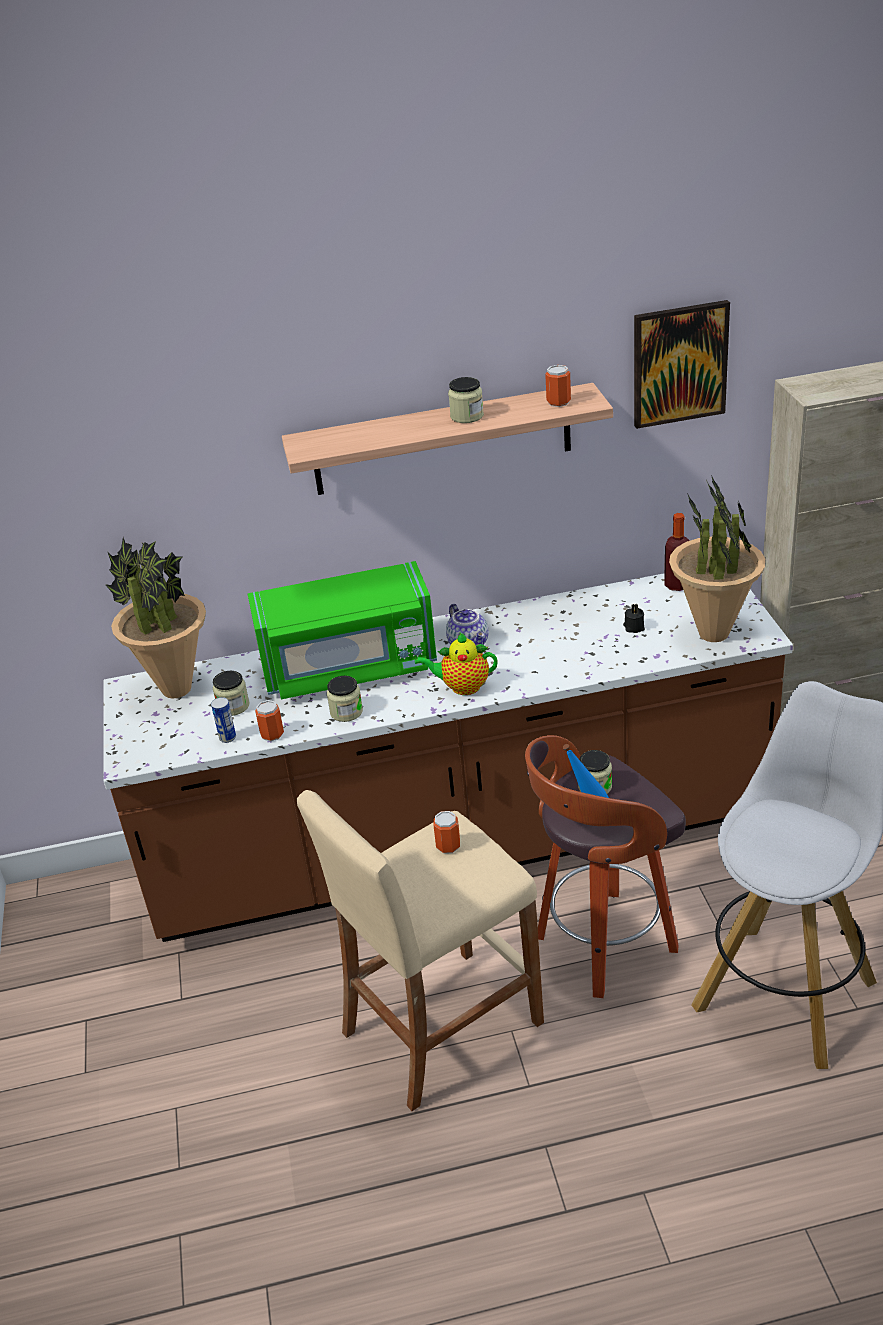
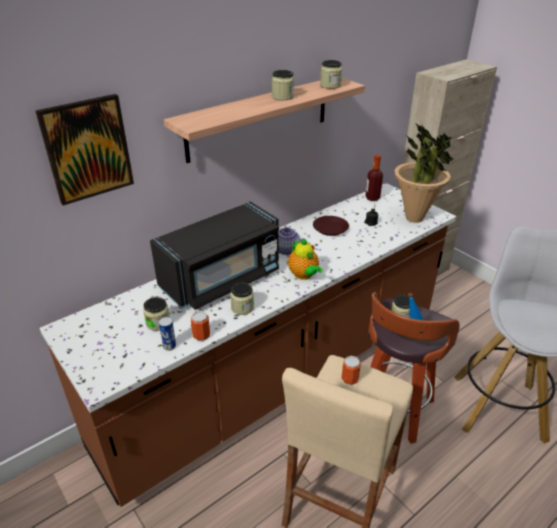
camera: 30 degrees left, 0 degrees up
(176, 689) = (105, 321): potted plant -> none
(349, 667) = (222, 279): green microwave -> black microwave
(462, 687) = (304, 275): teapot -> teapot turned 90 degrees counterclockwise
(558, 402) = (330, 85): can -> jar
(561, 625) = (330, 229): none -> brown plate
(679, 364) = (375, 64): picture -> picture (87, 149)

